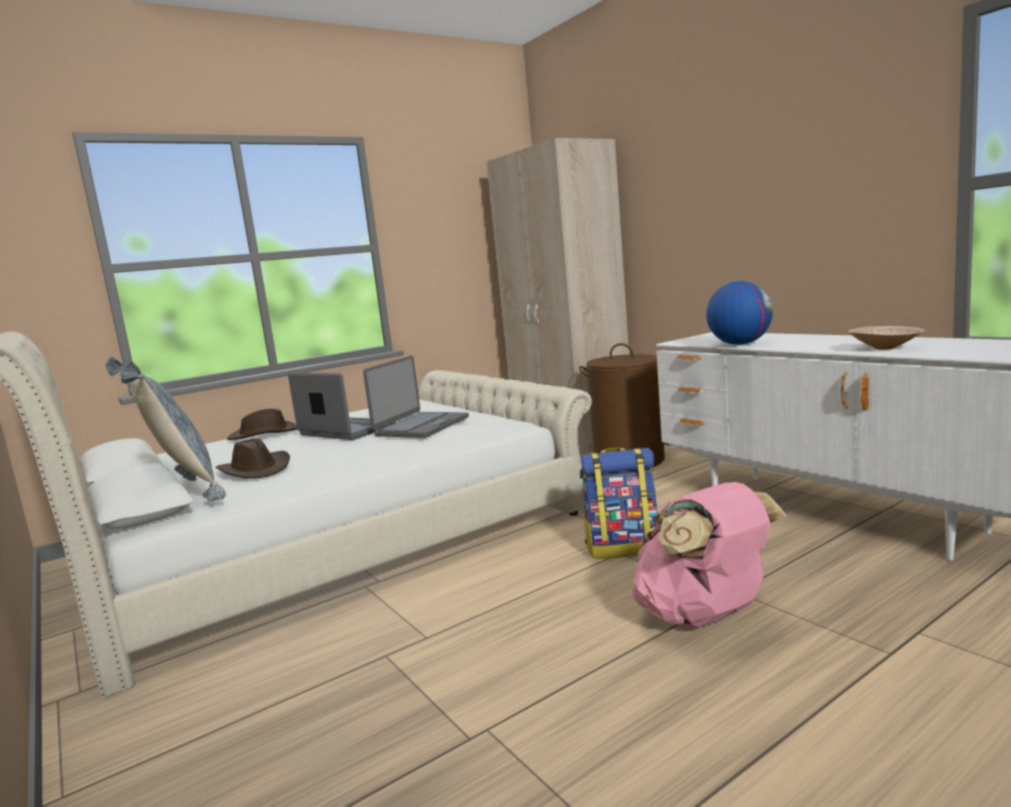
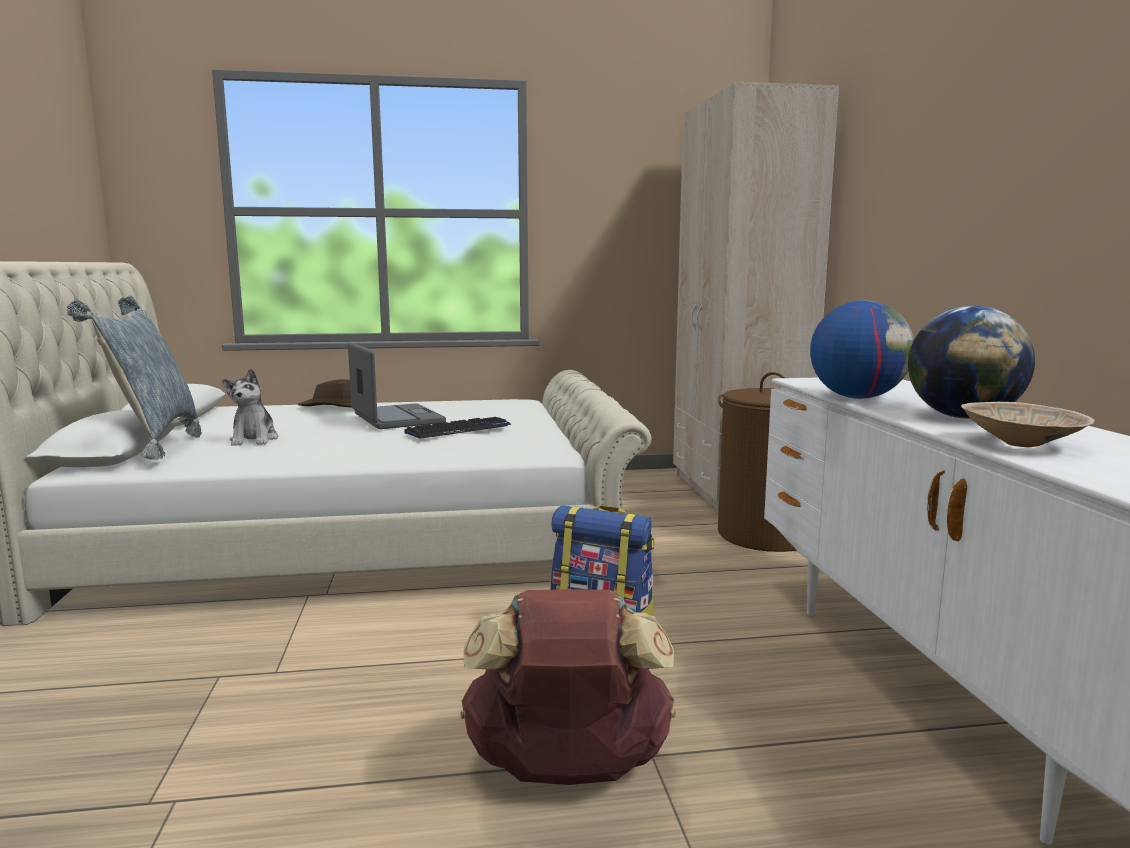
camera: 25 degrees right, 0 degrees up
(256, 470) = (254, 439): brown hat -> plush toy
(421, 426) = (459, 430): laptop -> keyboard
(704, 616) = (567, 772): pink backpack -> brown backpack
(821, 343) = (963, 417): none -> globe

